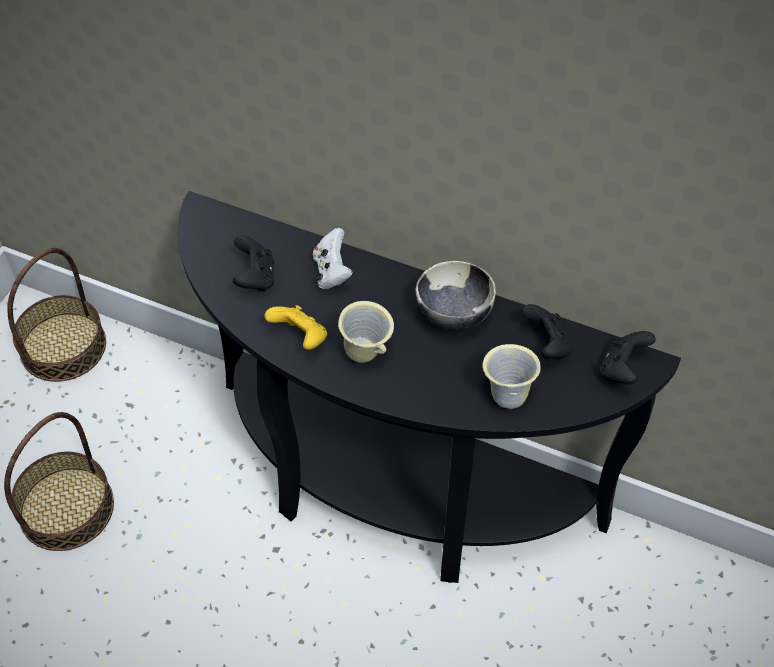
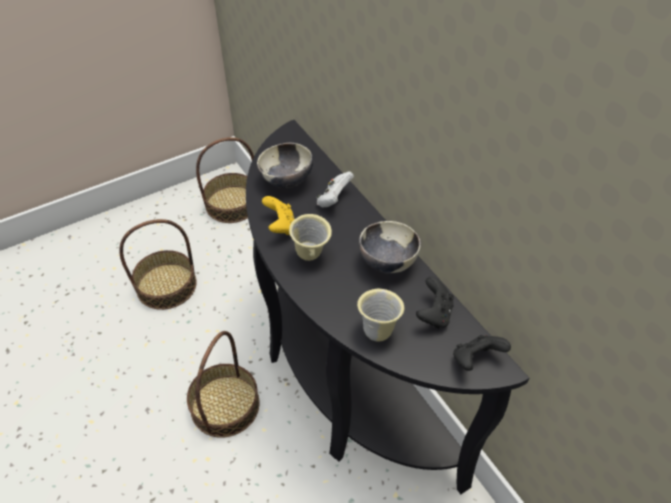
camera: 35 degrees right, 5 degrees down
(255, 278) = (286, 181): black game controller -> bowl
(275, 606) = (225, 405): none -> basket

